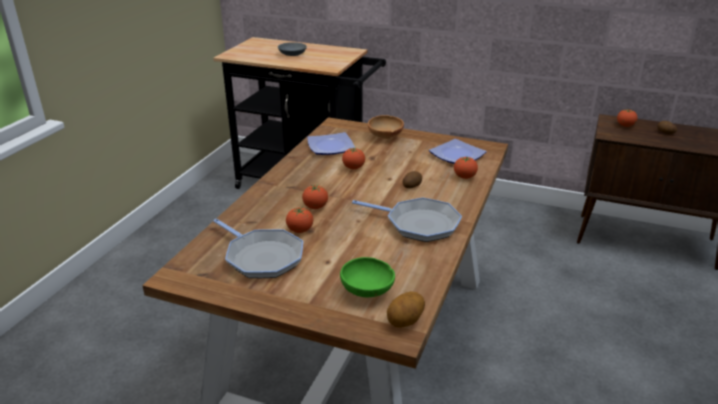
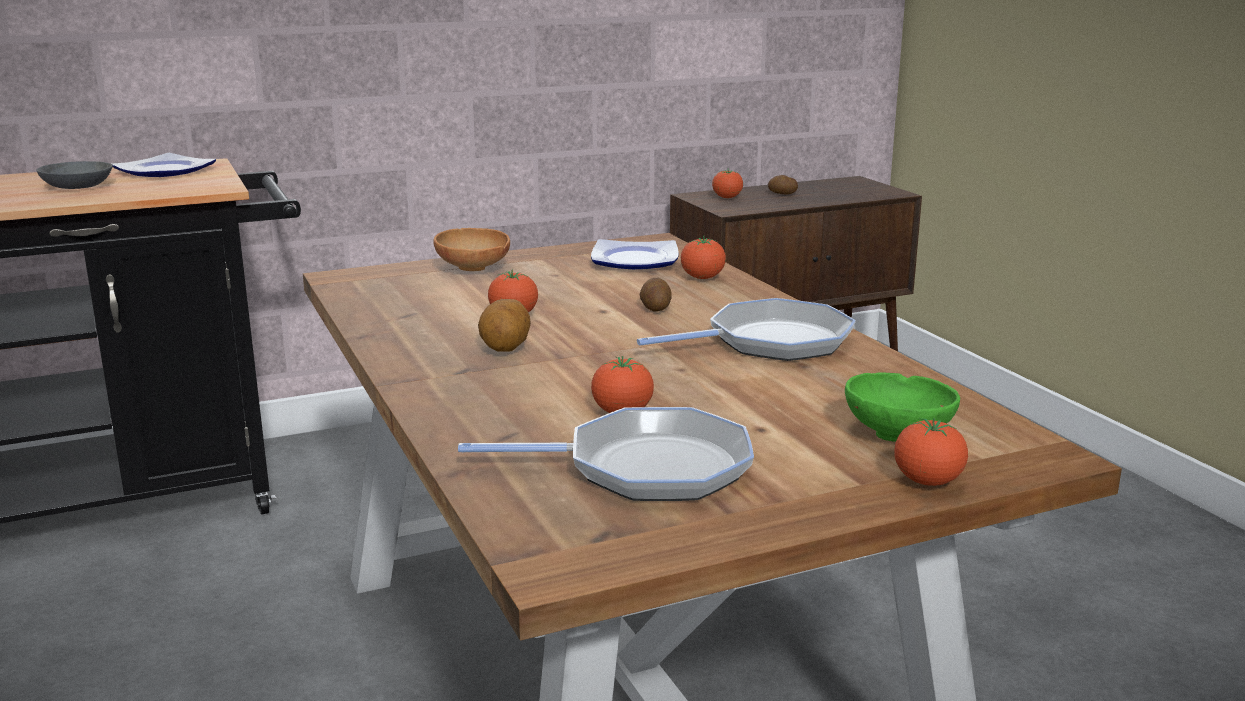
camera: 45 degrees left, 10 degrees down
(315, 207) = (572, 378): tomato -> tomato (927, 482)
(330, 147) = (407, 305): plate -> plate (165, 171)
(405, 321) = (1021, 440): potato -> potato (505, 348)

